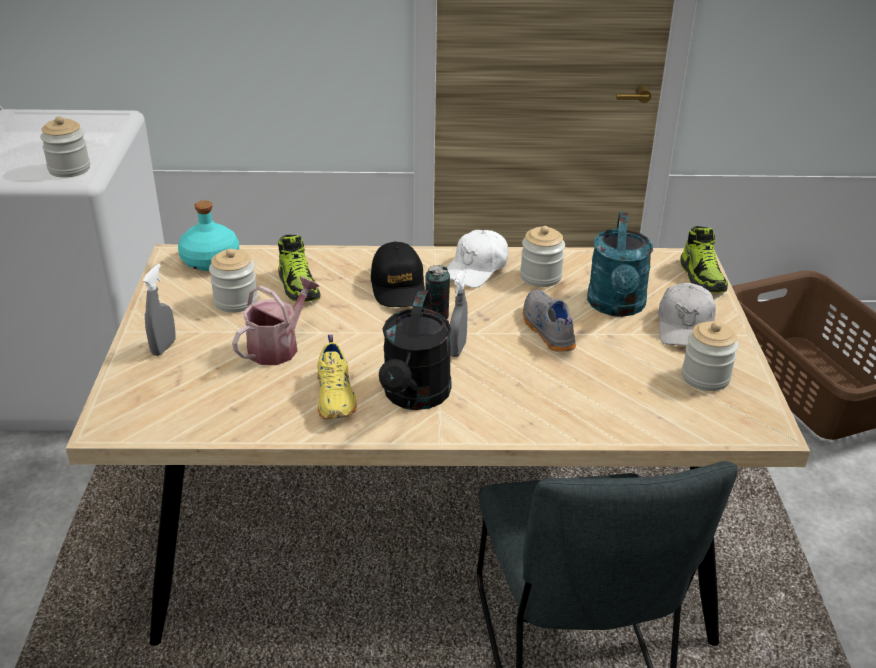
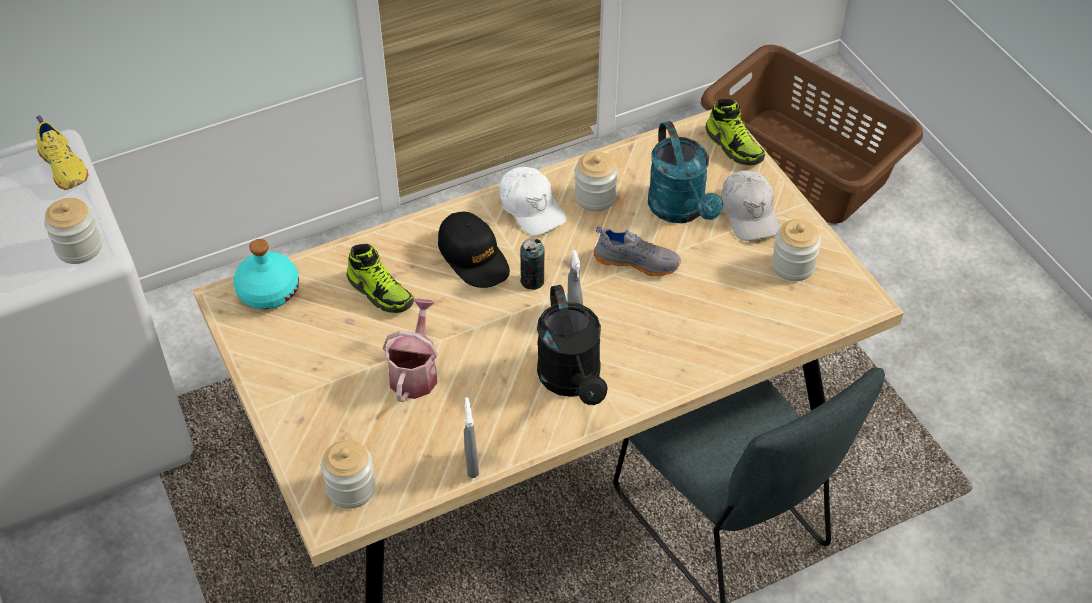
camera: 25 degrees left, 15 degrees up
(163, 347) = (309, 414): grey spray bottle -> grey spray bottle (472, 464)
(236, 301) = (334, 333): jar -> jar (351, 488)
(336, 397) = (506, 407): yellow shoe -> yellow shoe (65, 167)
(476, 268) = (531, 208): white cap -> white cap turned 45 degrees counterclockwise
(546, 329) = (637, 261): grey shoe -> grey shoe turned 150 degrees clockwise

